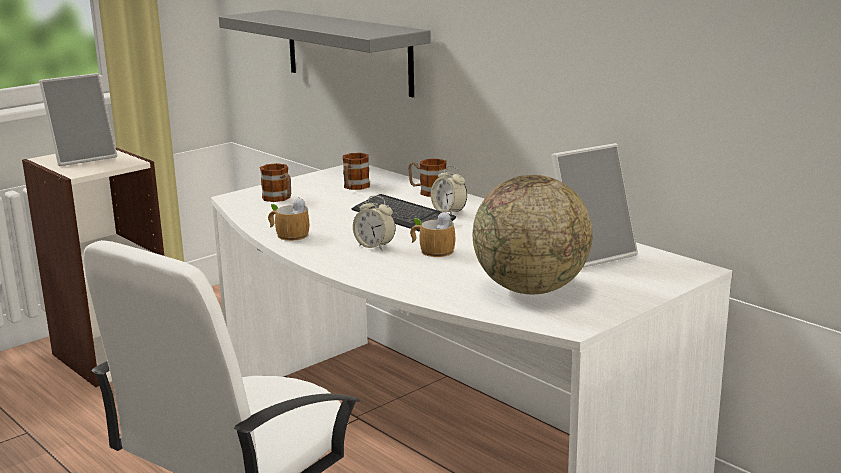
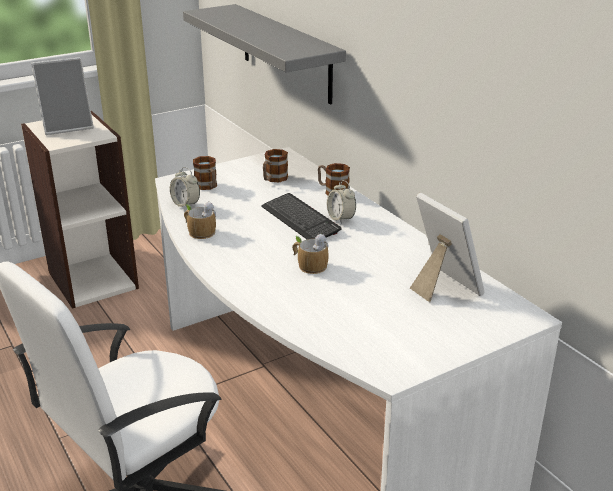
camera: 10 degrees right, 10 degrees up
(375, 246) = (263, 254): alarm clock -> alarm clock (185, 204)
(531, 289) = (374, 324): globe -> none
(590, 254) = (442, 286): picture frame -> picture frame turned 105 degrees counterclockwise

